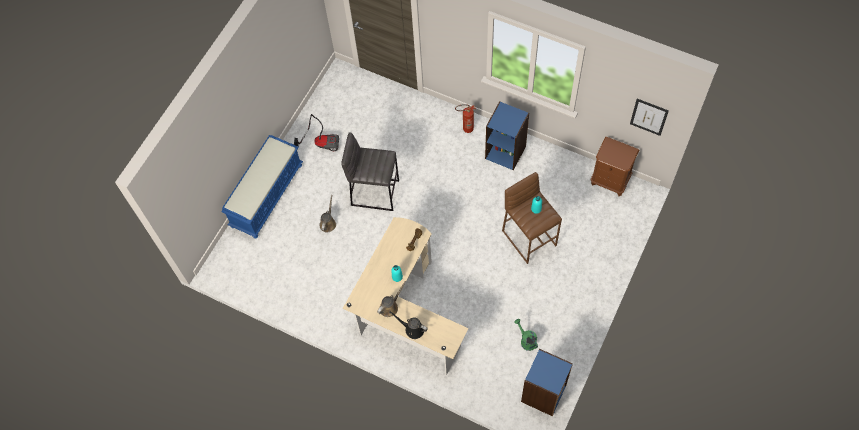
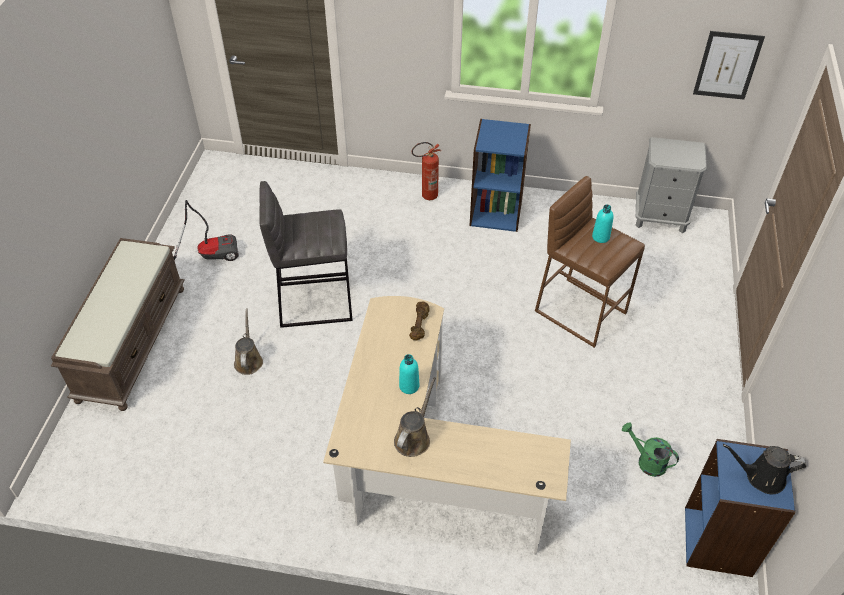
camera: 20 degrees left, 15 degrees down
(266, 195) = (131, 342): blue bench -> brown bench
(412, 329) = (470, 466): black watering can -> black watering can (761, 477)
(610, 180) = (660, 217): brown nightstand -> grey nightstand

